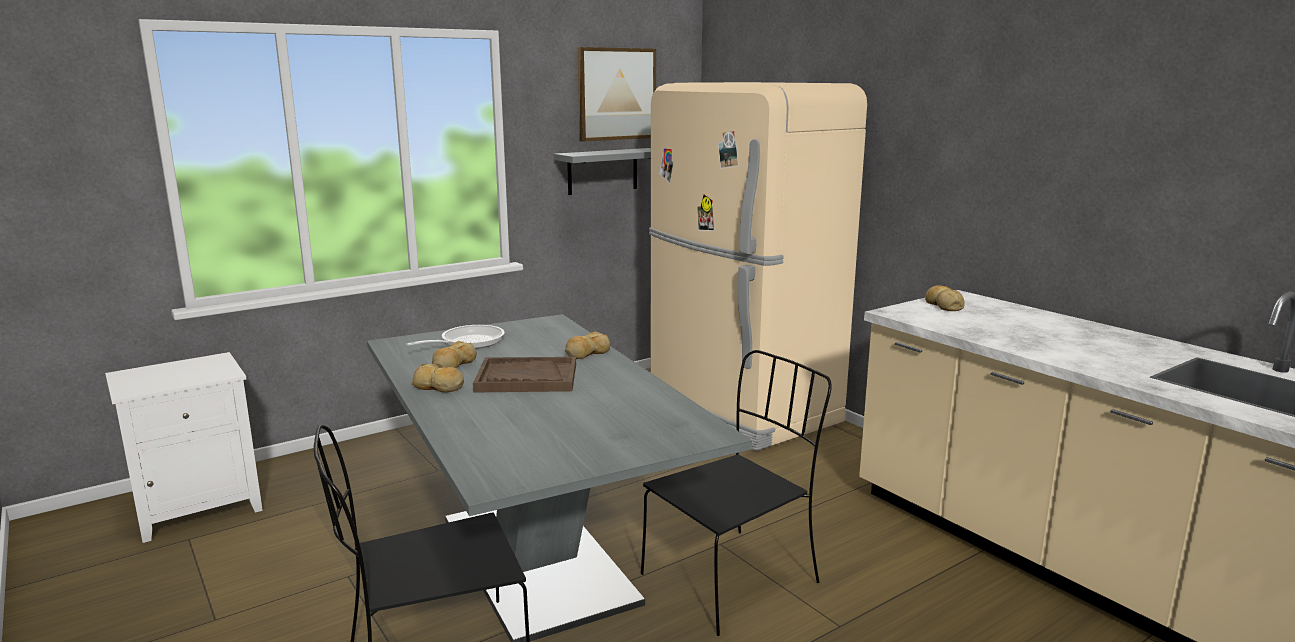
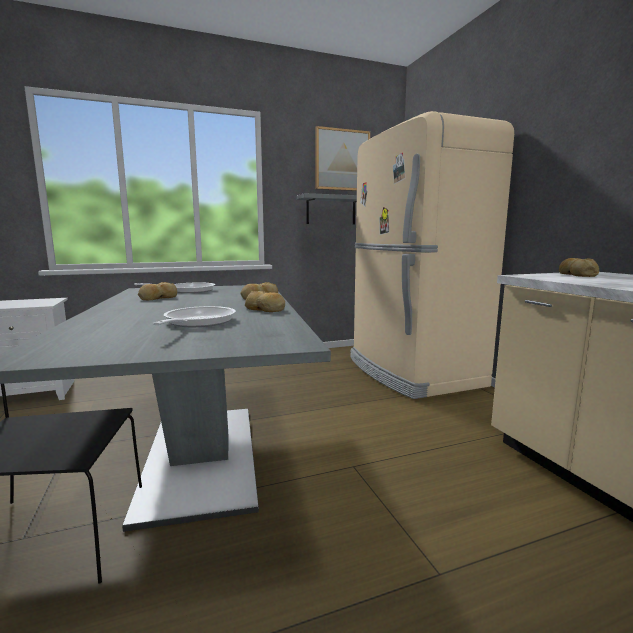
camera: 15 degrees right, 5 degrees down
(438, 387) = (123, 306): bread -> bread (265, 309)
(526, 378) = (193, 305): brown tray -> none
(577, 412) = (196, 322): none -> frying pan
(732, 577) = (350, 499): black chair -> none

